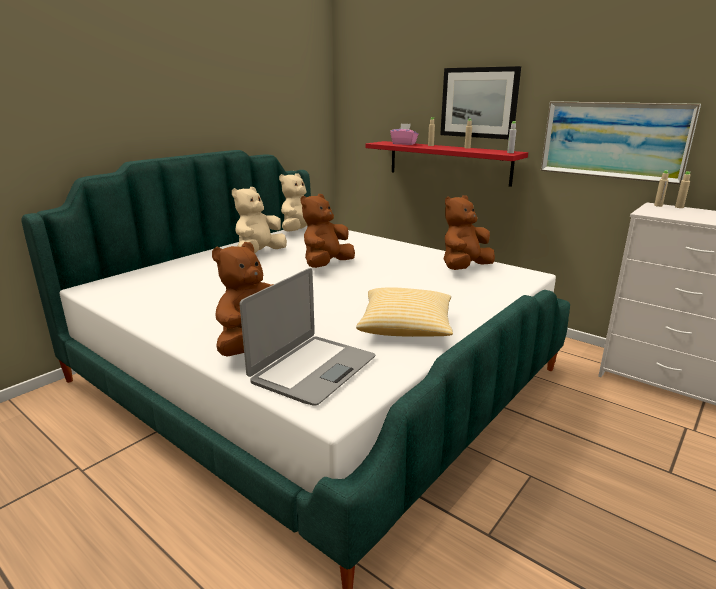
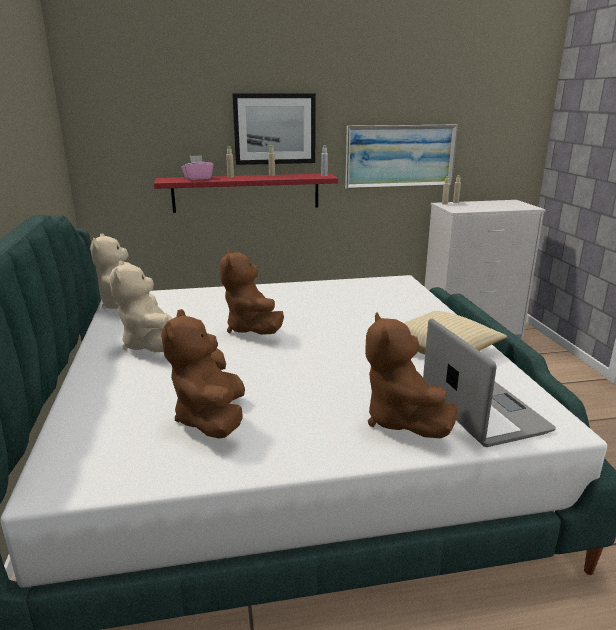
camera: 50 degrees left, 0 degrees up
(464, 268) = (354, 290): brown plush toy -> brown plush toy (211, 419)

